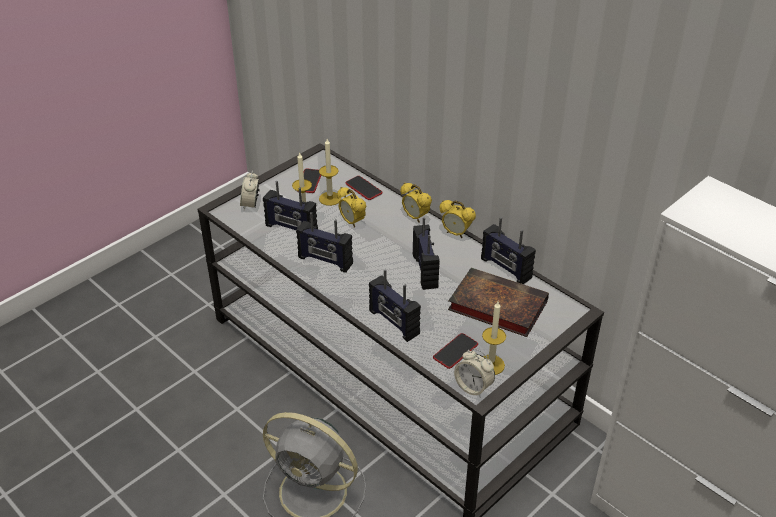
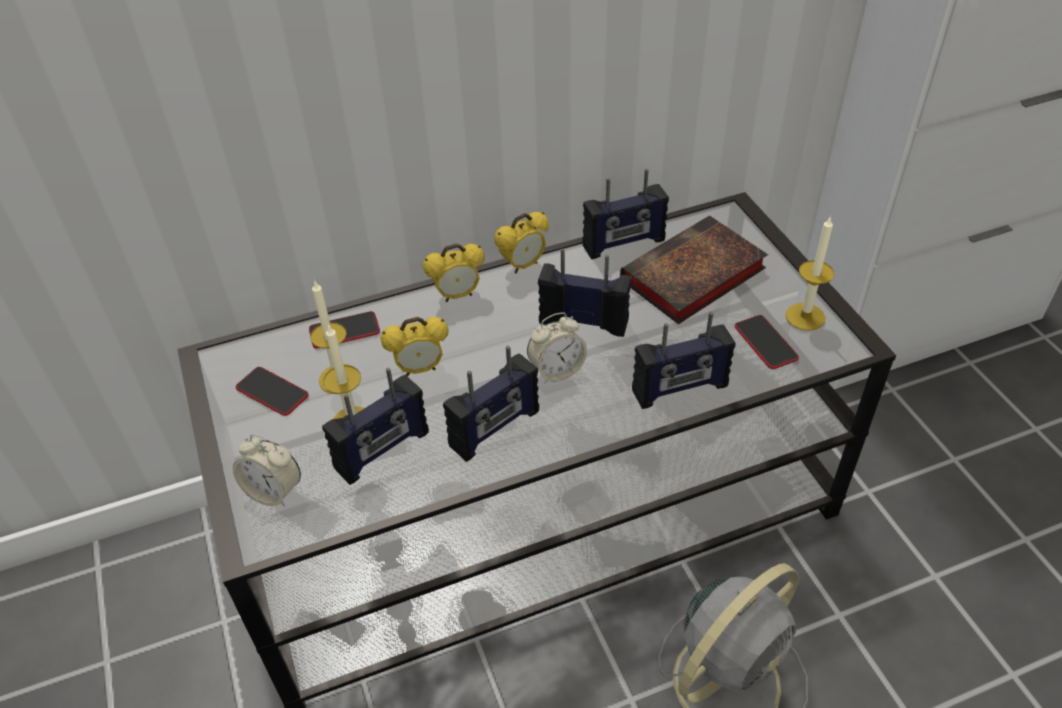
camera: 65 degrees left, 5 degrees up
(473, 387) = (842, 346): alarm clock -> alarm clock (556, 370)

